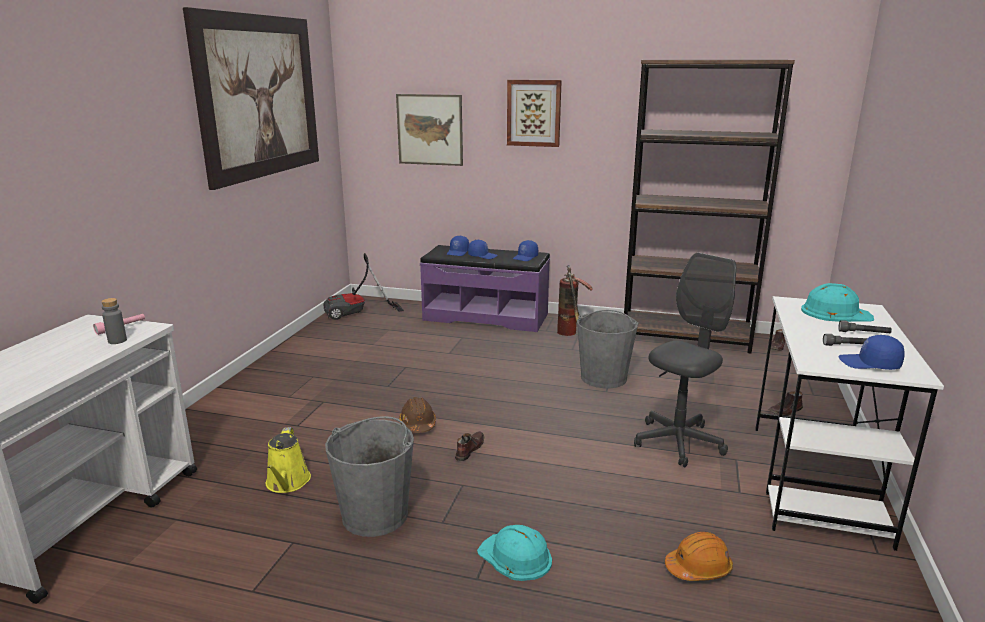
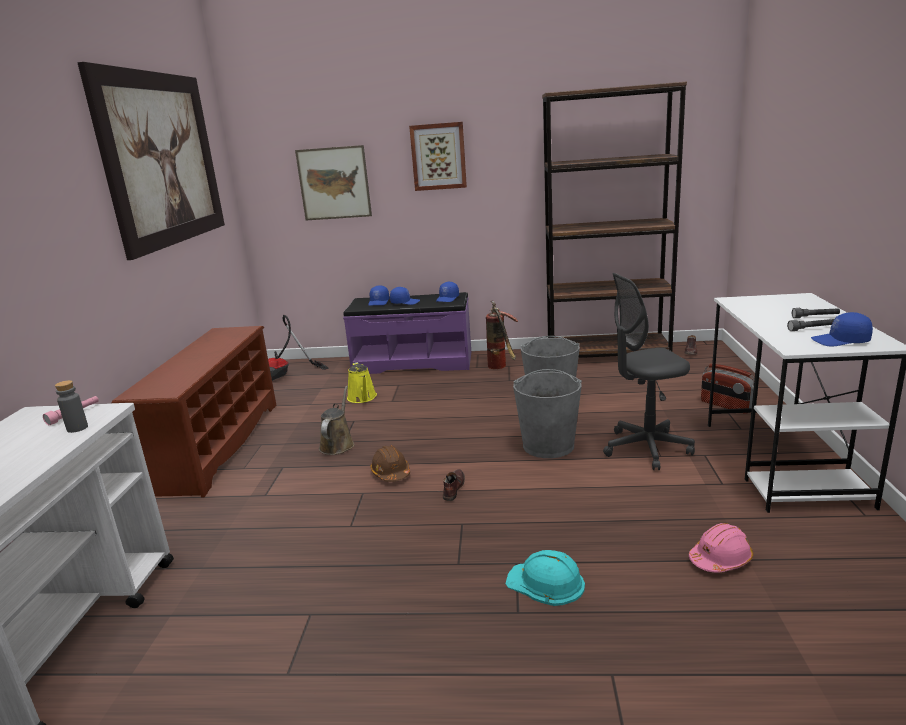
camera: 10 degrees left, 0 degrees up
(274, 371) = (217, 445): none -> brown shoe rack
(287, 483) = (279, 554): yellow watering can -> yellow watering can (362, 398)
(375, 515) = (386, 569): grey bucket -> grey bucket (548, 445)
(381, 388) = (338, 444): none -> brown watering can
(678, 442) = (646, 448): grey office chair -> grey office chair turned 135 degrees counterclockwise
(698, 568) = (720, 559): orange hard hat -> pink hard hat
(785, 411) = (726, 405): brown shoe -> radio
(835, 313) = (778, 304): turquoise hard hat -> none

